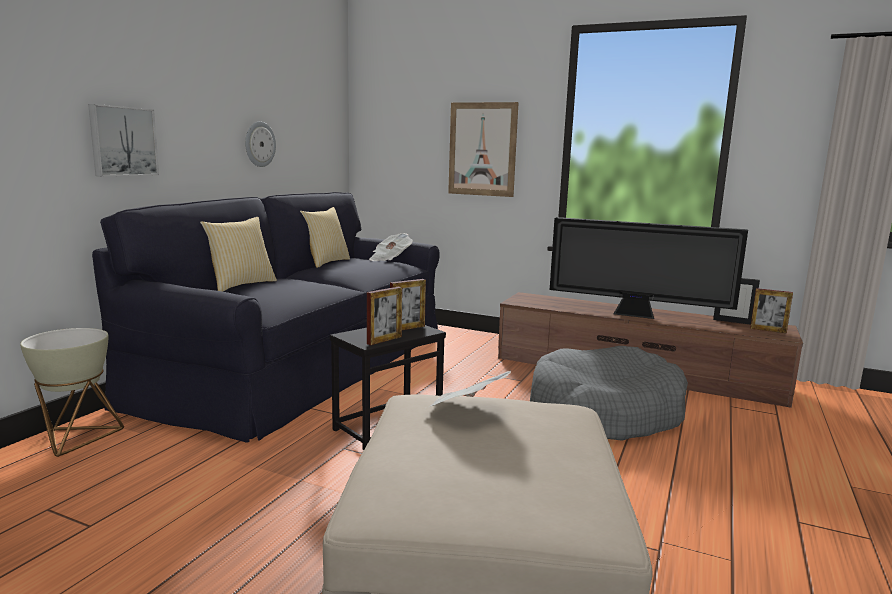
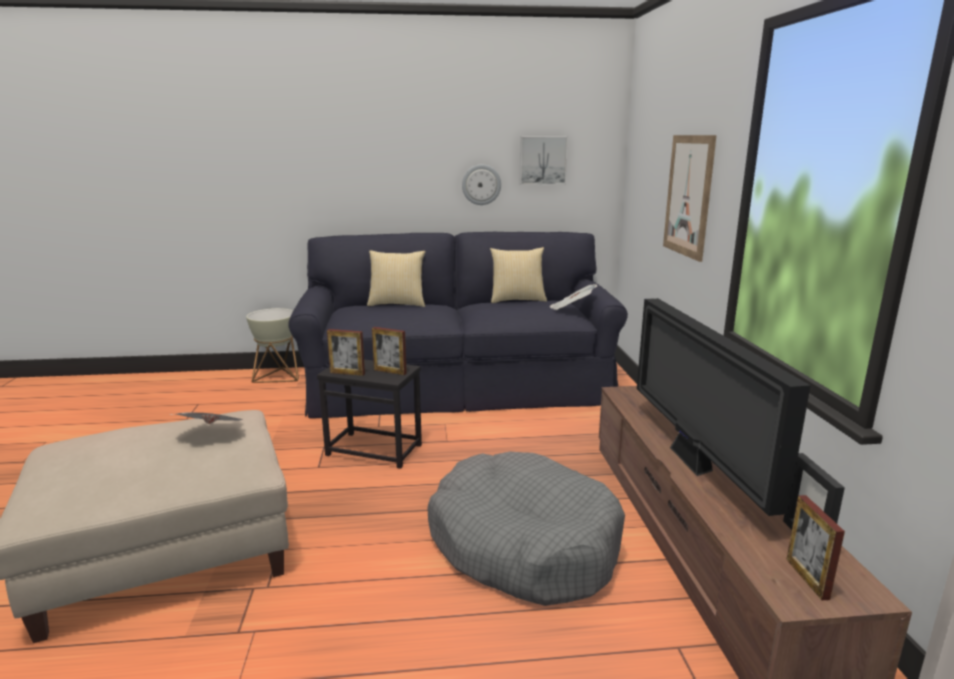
camera: 60 degrees right, 5 degrees up
(122, 141) = (340, 187): picture -> picture (542, 160)

